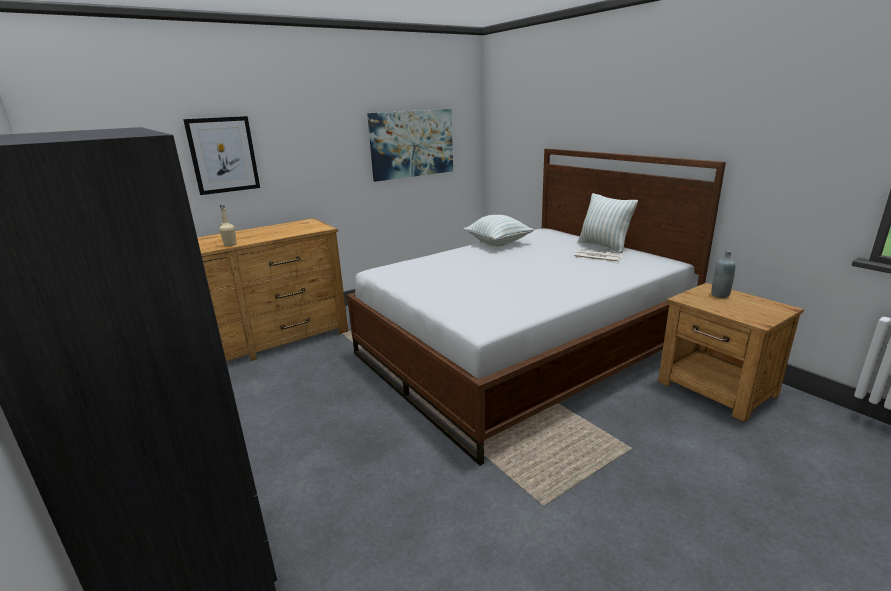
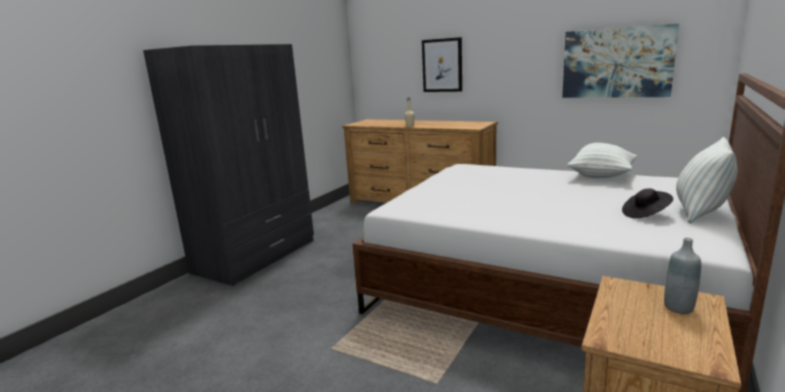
camera: 65 degrees right, 5 degrees down
(597, 256) = (645, 214): newspaper -> black hat

